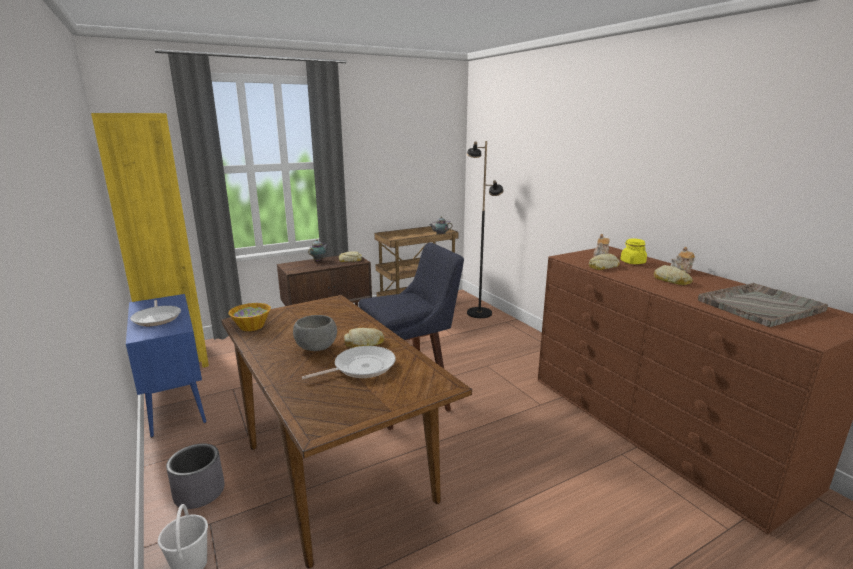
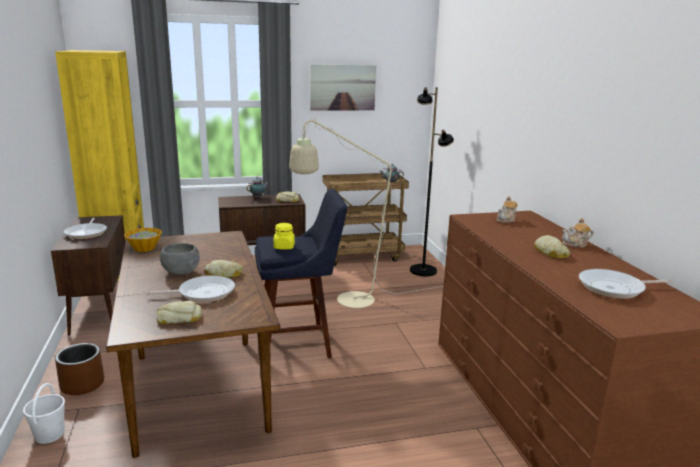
camera: 15 degrees right, 0 degrees up
(175, 401) = (100, 310): blue cabinet -> brown cabinet
(200, 492) = (83, 384): grey planter -> brown planter
(388, 146) = (342, 87): none -> picture
(429, 351) = (346, 301): none -> beige floor lamp
(602, 266) = (494, 230): bread -> bread (179, 317)
(632, 262) = (533, 230): yellow jar -> yellow jar (284, 247)
(761, 306) = (614, 288): grey tray -> frying pan

